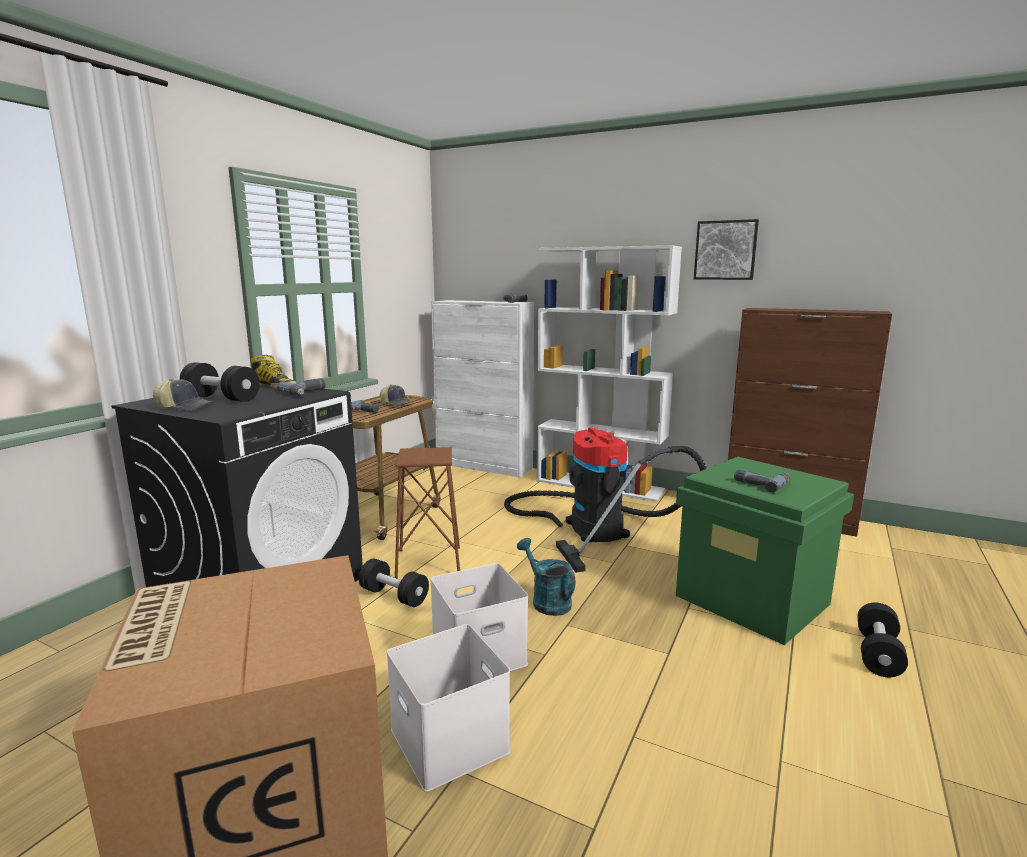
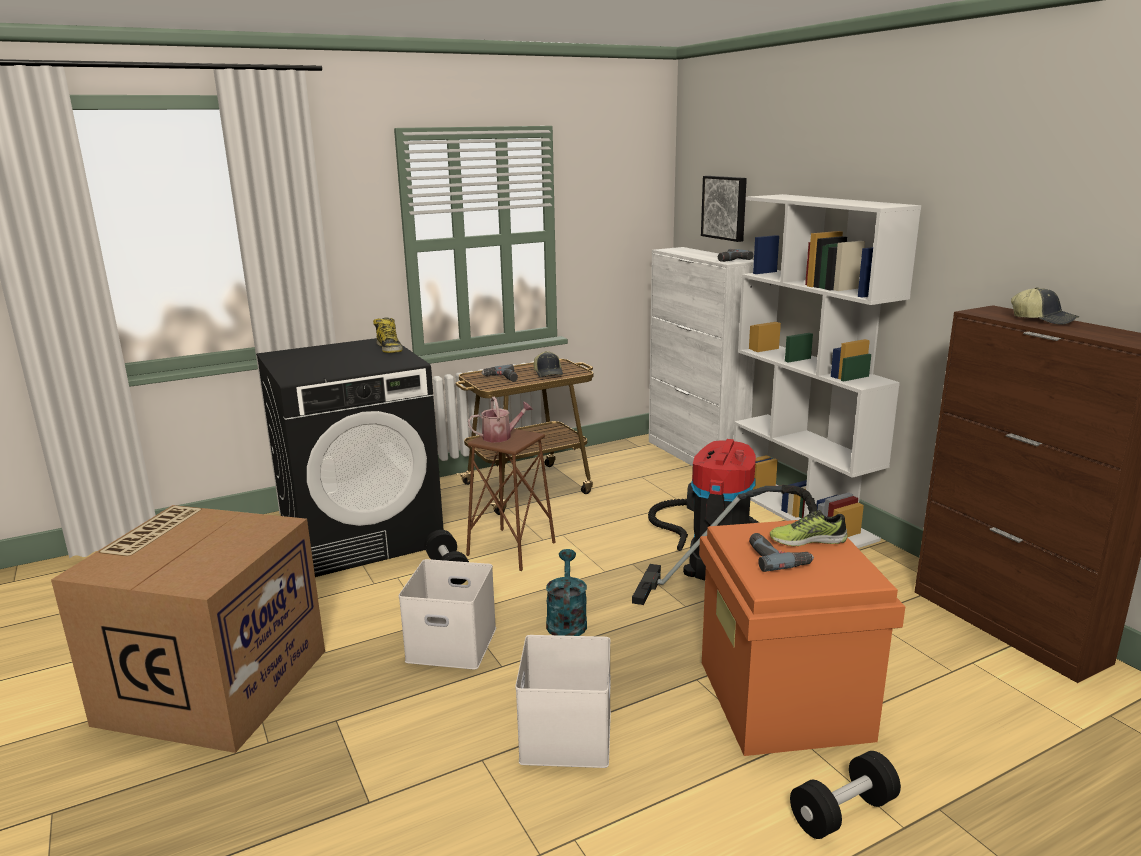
camera: 35 degrees right, 5 degrees up
(185, 407) = (290, 364): cap -> cap (1043, 319)
(221, 398) = (329, 357): black dumbbell -> none
(307, 392) = (396, 361): power drill -> none
(418, 455) = (501, 436): none -> watering can
(452, 740) = (355, 699): white storage box -> white storage box (568, 736)
(725, 250) = (977, 215): picture -> picture (725, 207)
(753, 600) = (784, 700): green storage box -> orange storage box
(754, 470) = (807, 540): none -> shoe

